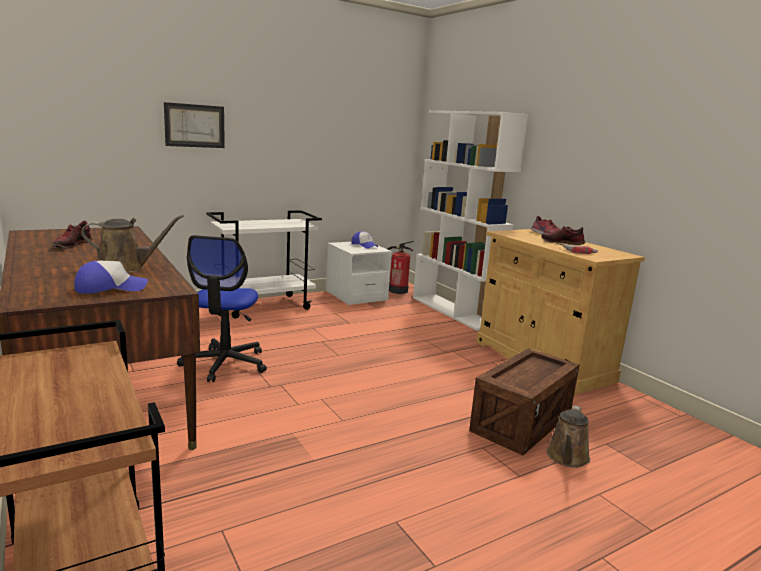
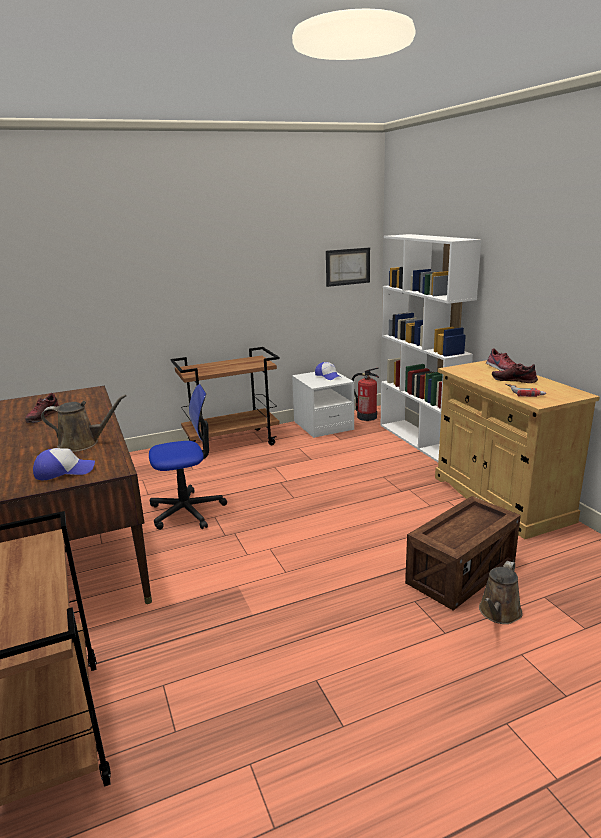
camera: 10 degrees right, 5 degrees up
(194, 125) = (152, 278): picture -> picture (347, 266)
(225, 364) = (187, 511): office chair -> office chair turned 120 degrees counterclockwise
(264, 306) = (232, 443): white cart -> brown cart

